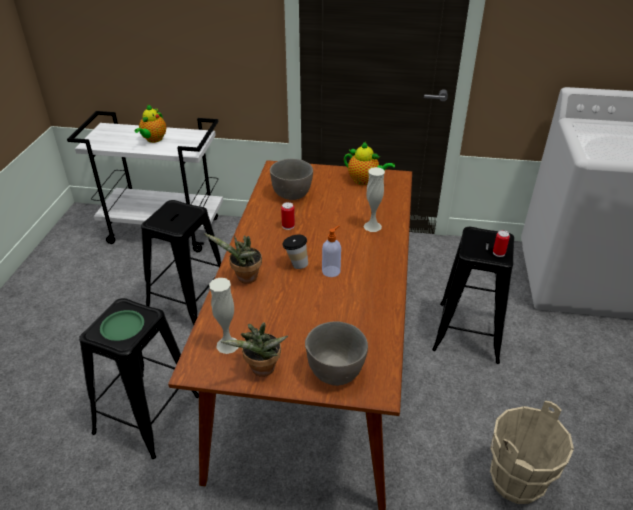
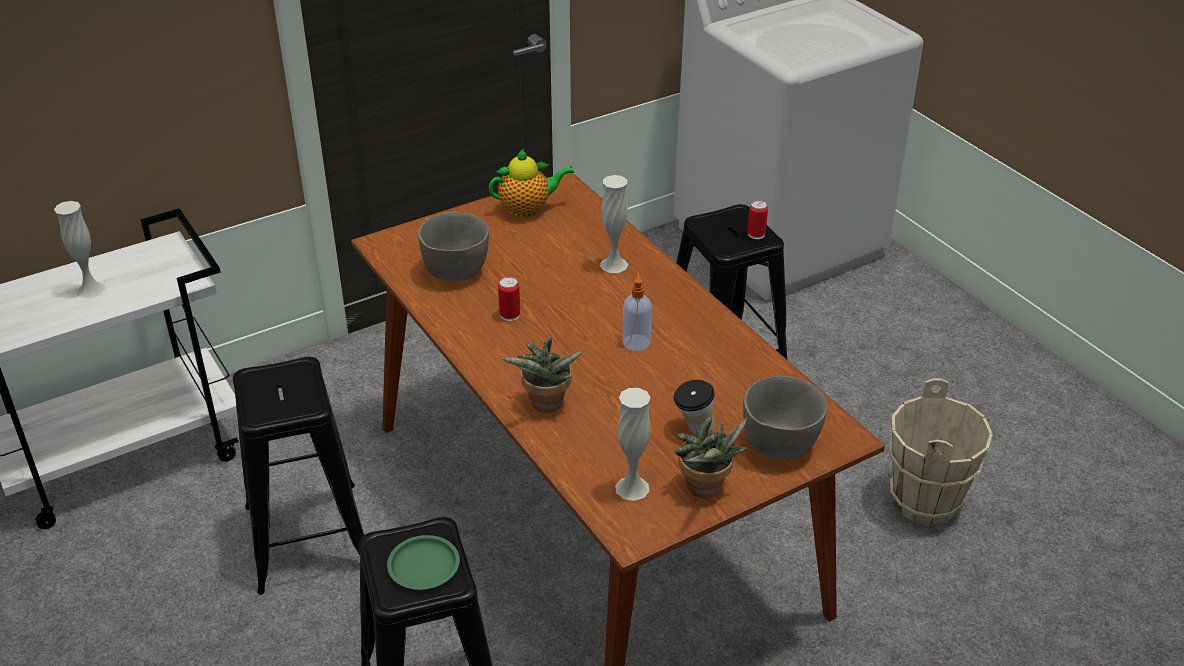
camera: 40 degrees left, 0 degrees up
(153, 139) = (91, 289): teapot -> white vase
(296, 264) = (584, 356): cup -> cup (693, 429)

